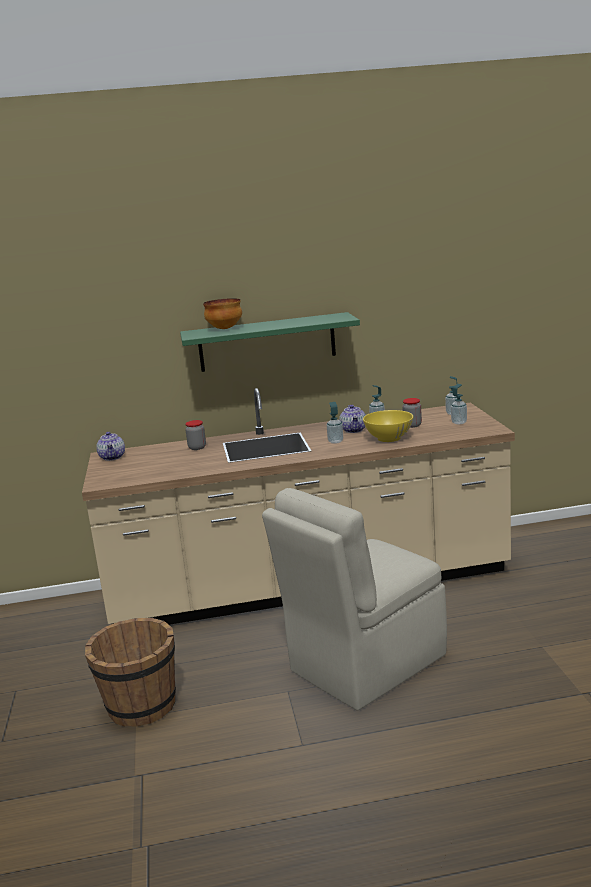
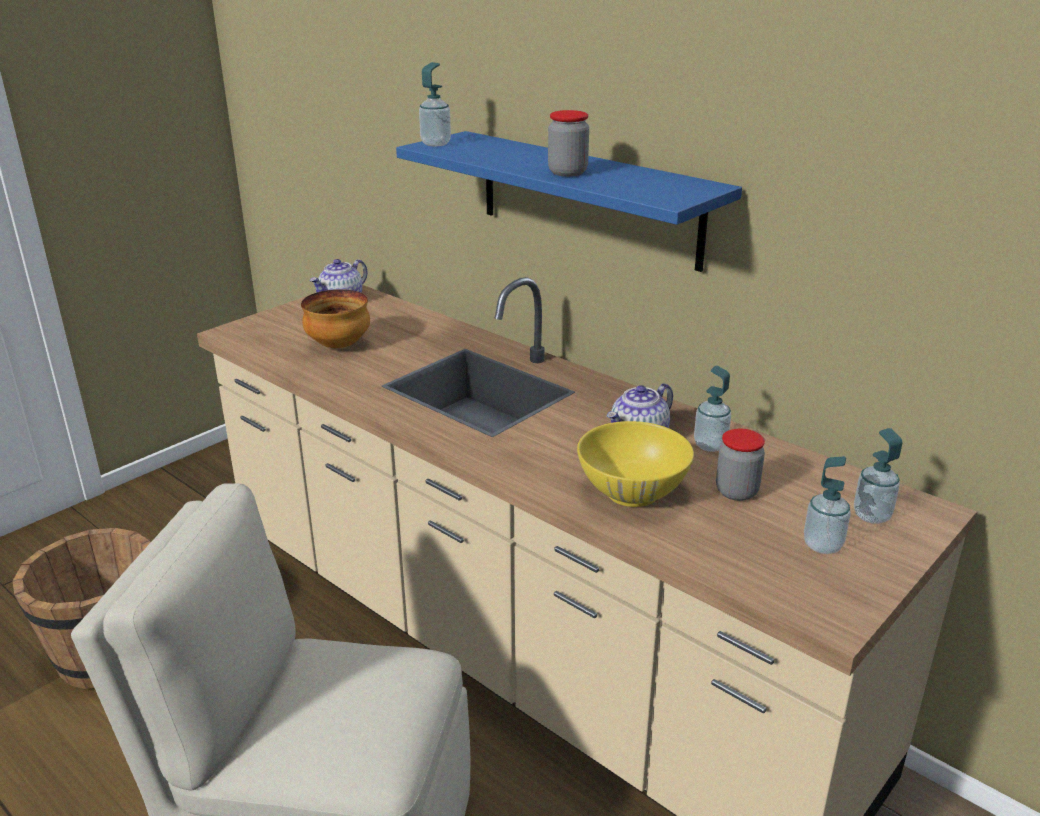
camera: 50 degrees right, 10 degrees up
(197, 447) = (426, 339): jar -> jar (567, 172)
(225, 328) = (501, 148): bowl -> bowl (339, 346)
(267, 342) = (587, 198): green shelf -> blue shelf
(335, 441) = (560, 442): soap dispenser -> soap dispenser (435, 144)

